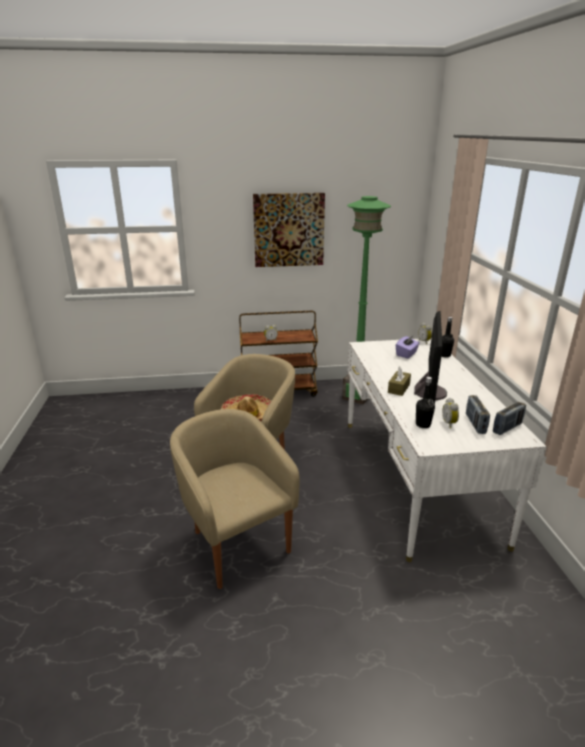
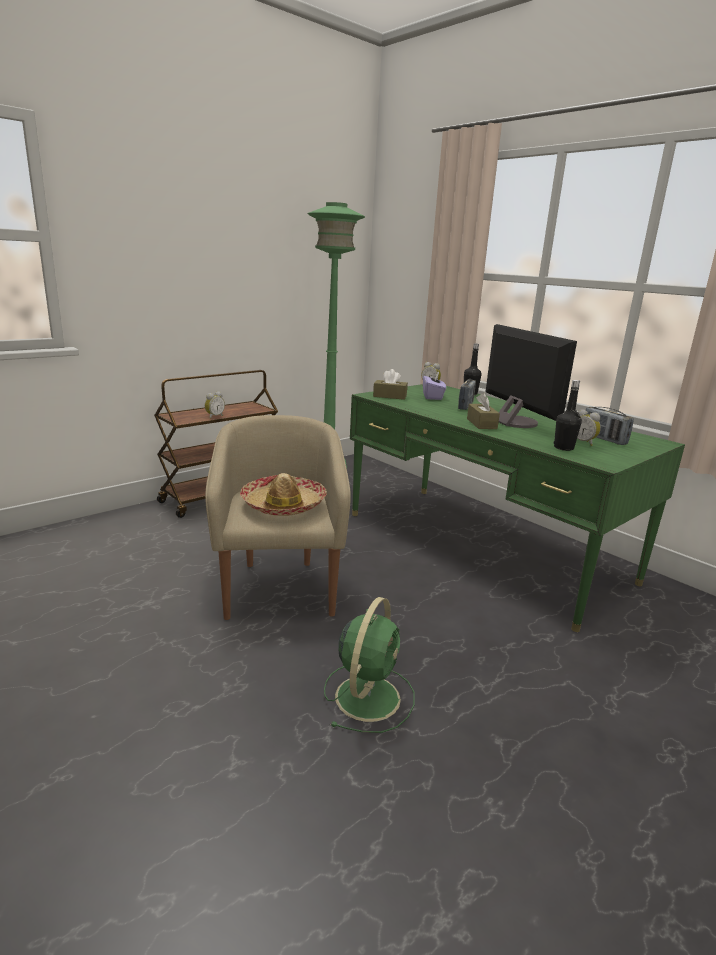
camera: 35 degrees left, 5 degrees down
(235, 543) = (368, 695): beige armchair -> green fan
(288, 230) = (216, 252): picture -> none
(373, 348) = (390, 396): none -> brown tissue box
(416, 477) = (483, 546): white desk -> green desk
(507, 428) = (632, 437): radio -> radio (465, 406)

